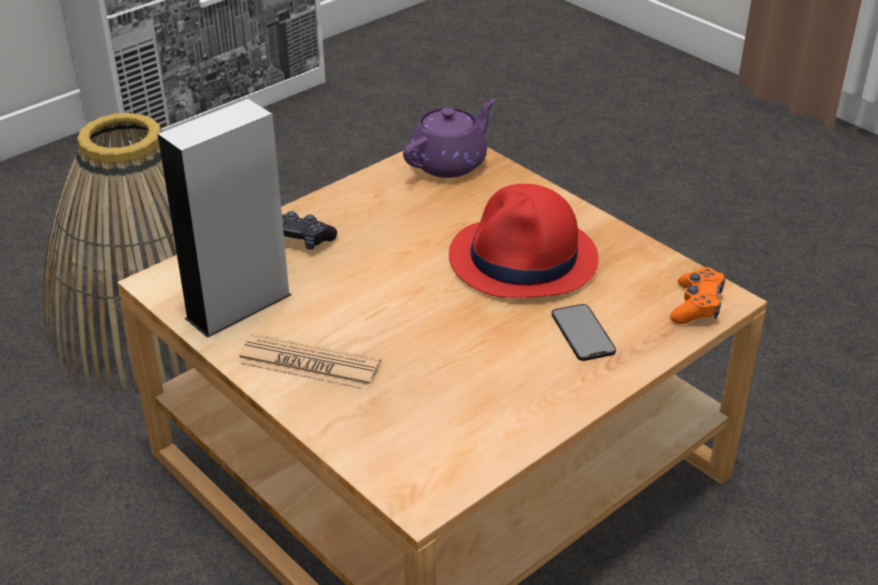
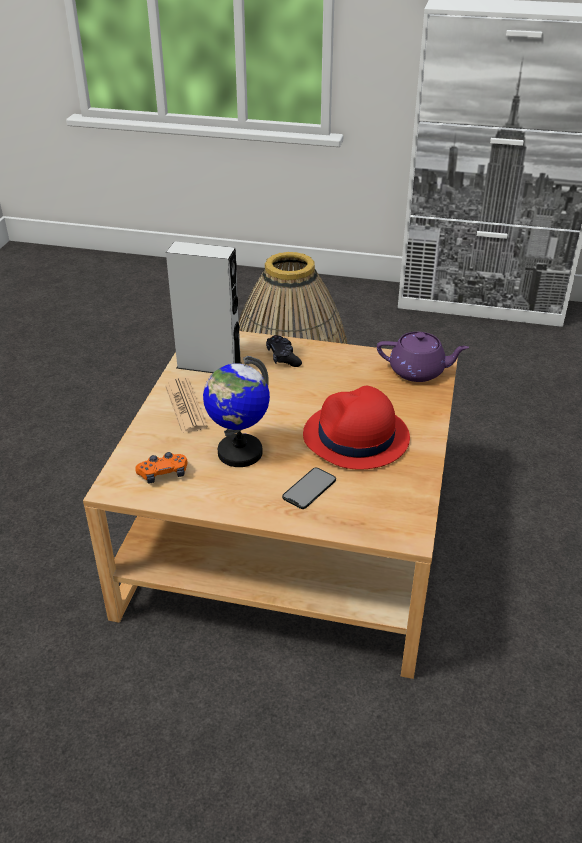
camera: 55 degrees right, 0 degrees up
(460, 358) = (239, 452): none -> globe
(696, 305) = (389, 526): orange game controller -> orange game controller (163, 474)

